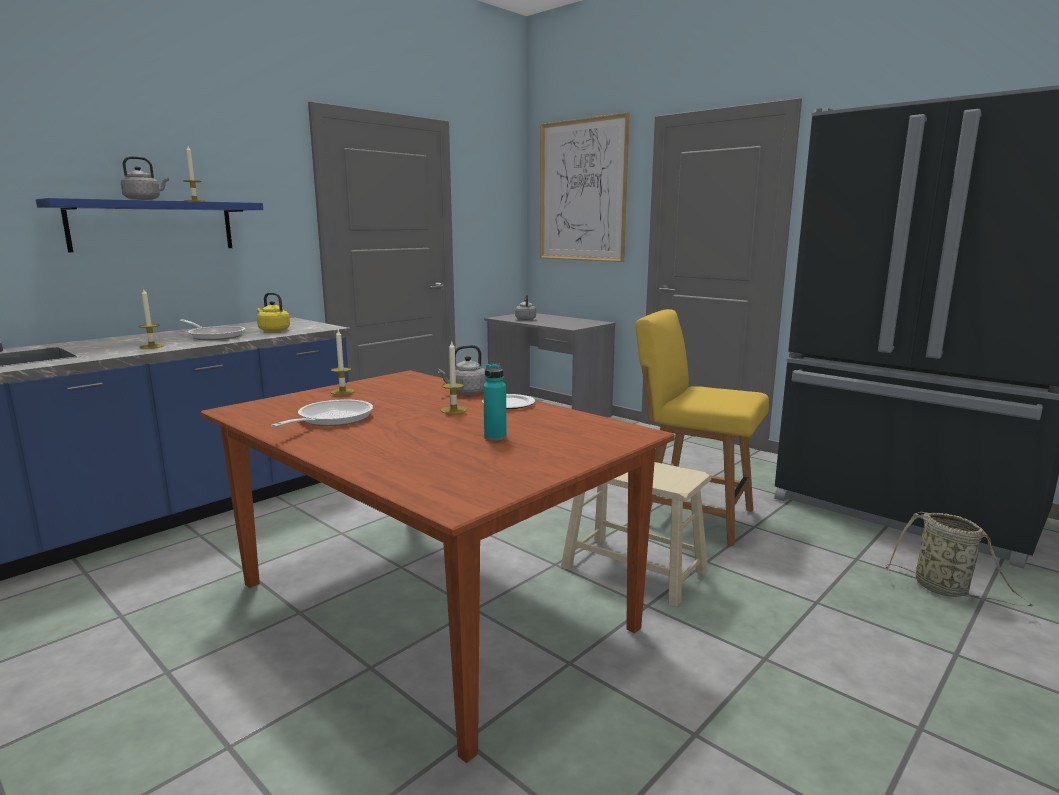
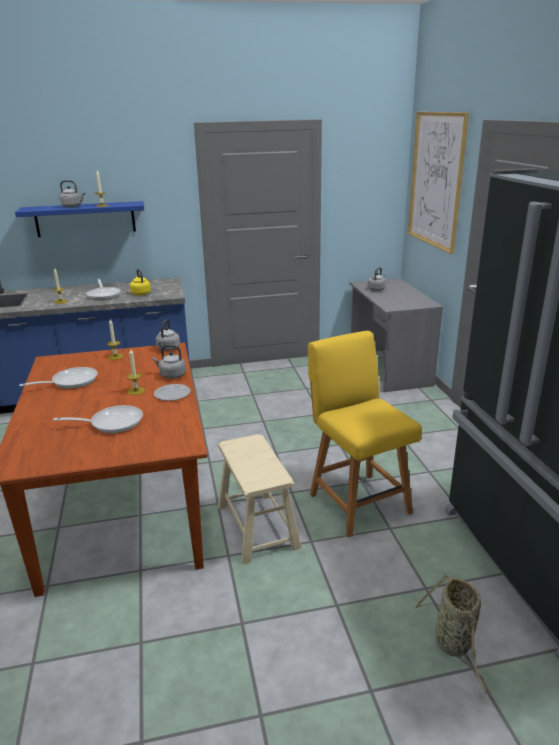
camera: 35 degrees right, 10 degrees up
(402, 377) = (167, 349): none -> grey kettle
(495, 437) = (112, 423): turquoise bottle -> frying pan

